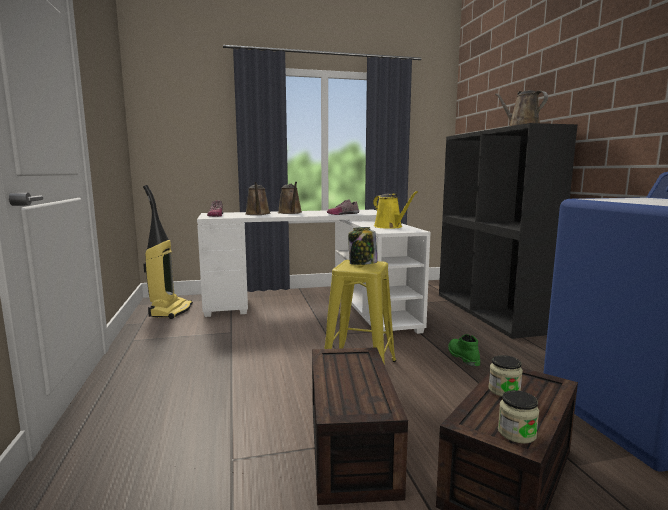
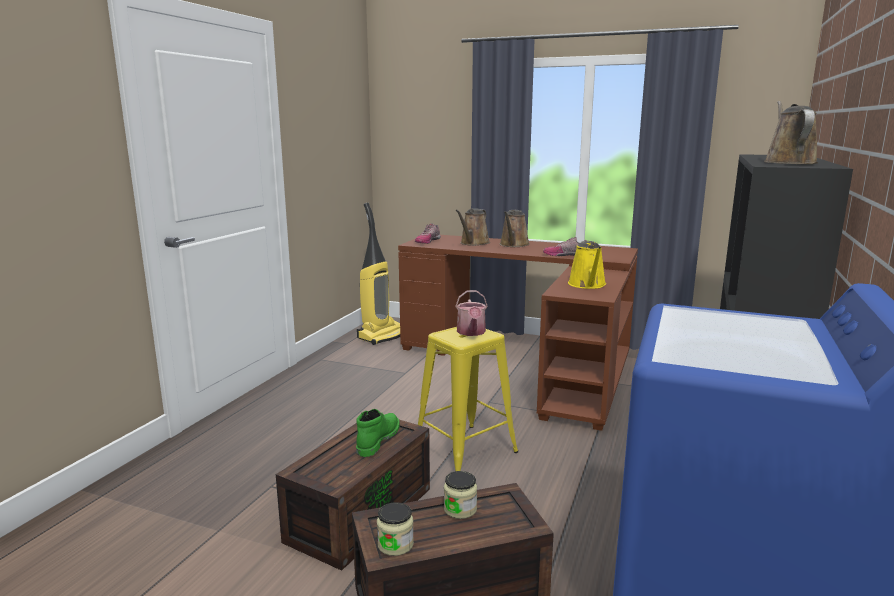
camera: 35 degrees right, 5 degrees up
(318, 306) = (529, 364): white desk -> brown desk
(362, 263) = (471, 332): jar -> watering can
(462, 356) = (603, 473): green boot -> green boot (377, 440)

